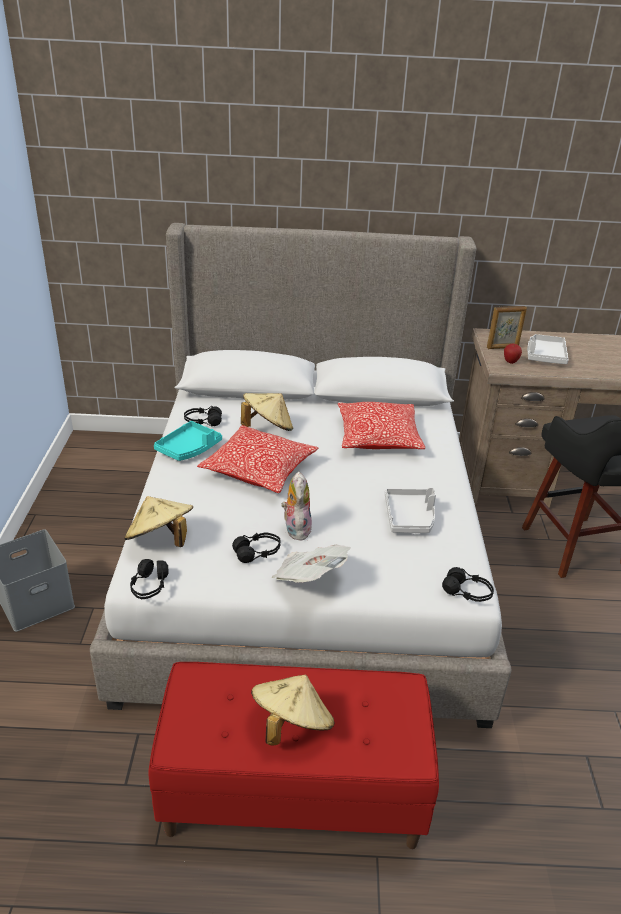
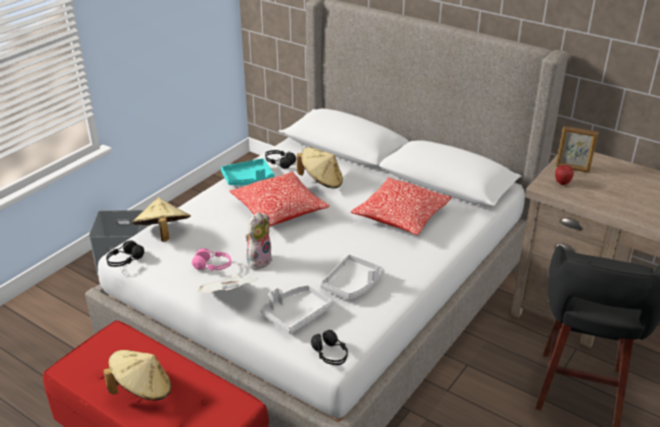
camera: 35 degrees right, 0 degrees up
(257, 553) = (213, 266): black headphones -> pink headphones
(545, 356) = (607, 187): grey tray -> grey tray (296, 314)

